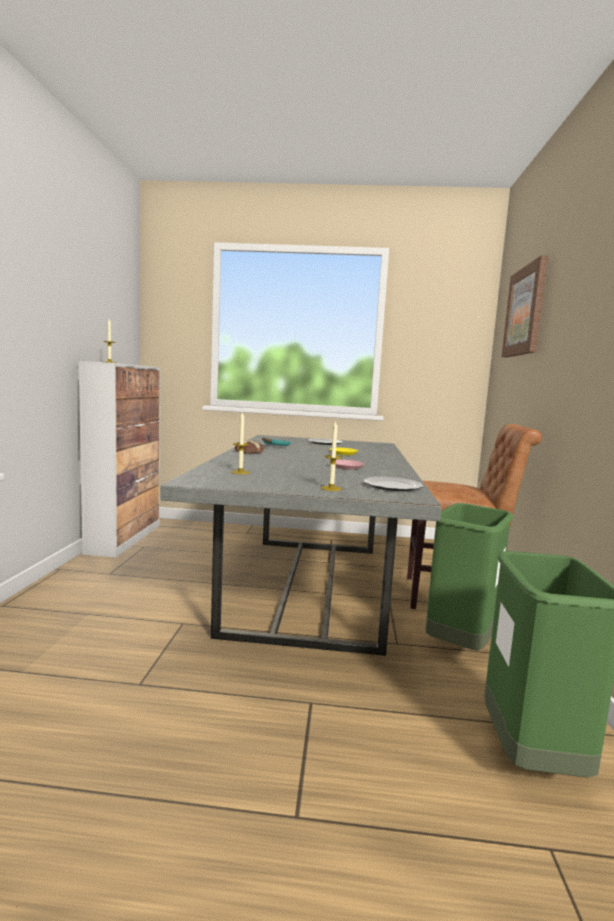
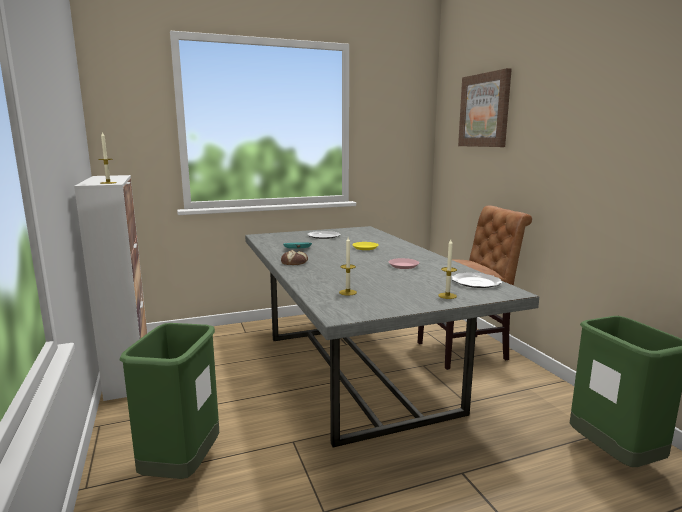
camera: 25 degrees left, 5 degrees up
(459, 646) = (504, 390): green trash can -> green trash can (182, 468)

